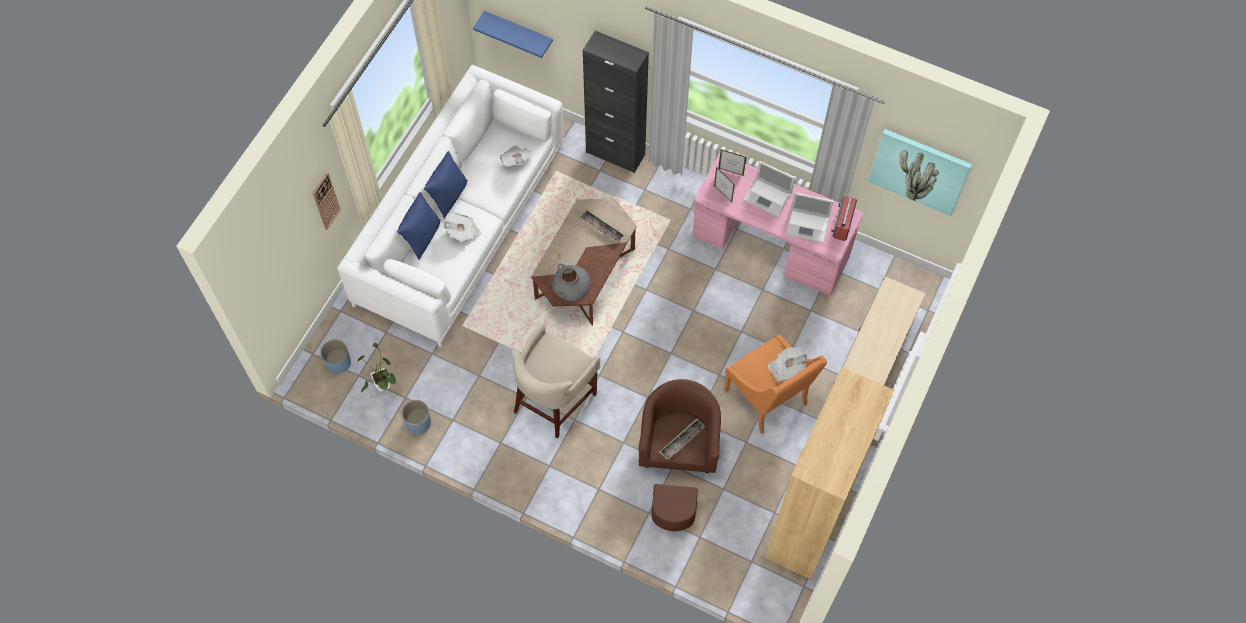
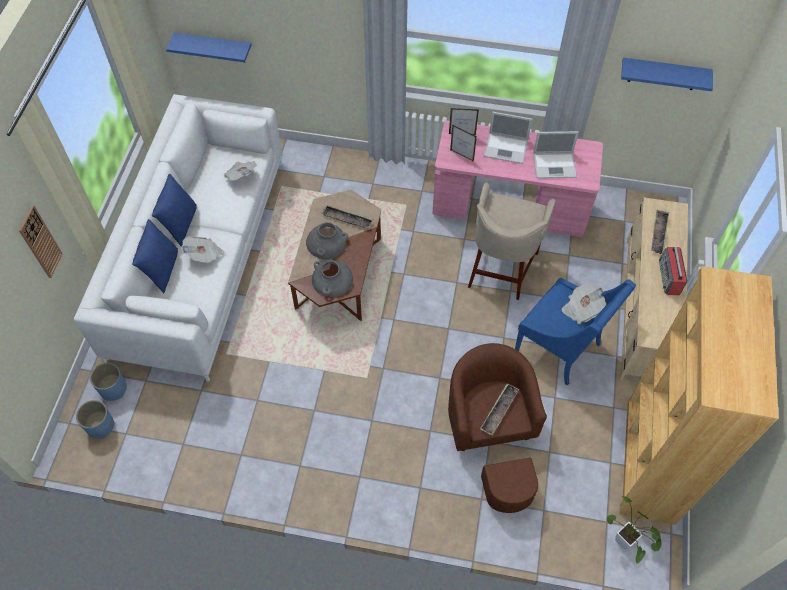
camera: 15 degrees left, 5 degrees down
(384, 388) = (157, 440): potted plant -> potted plant (626, 544)
(418, 423) = (204, 468): blue planter -> blue planter (113, 389)
(554, 400) = (345, 406): beige stool -> beige stool (501, 268)
(576, 247) = (327, 243): none -> grey vase
(615, 153) = (334, 158): black cabinet -> none
(768, 398) = (560, 348): orange armchair -> blue armchair
(842, 224) = (588, 156): radio -> radio (669, 278)
(884, 316) = (659, 233): none -> tray
(919, 170) = (663, 74): picture -> blue shelf

